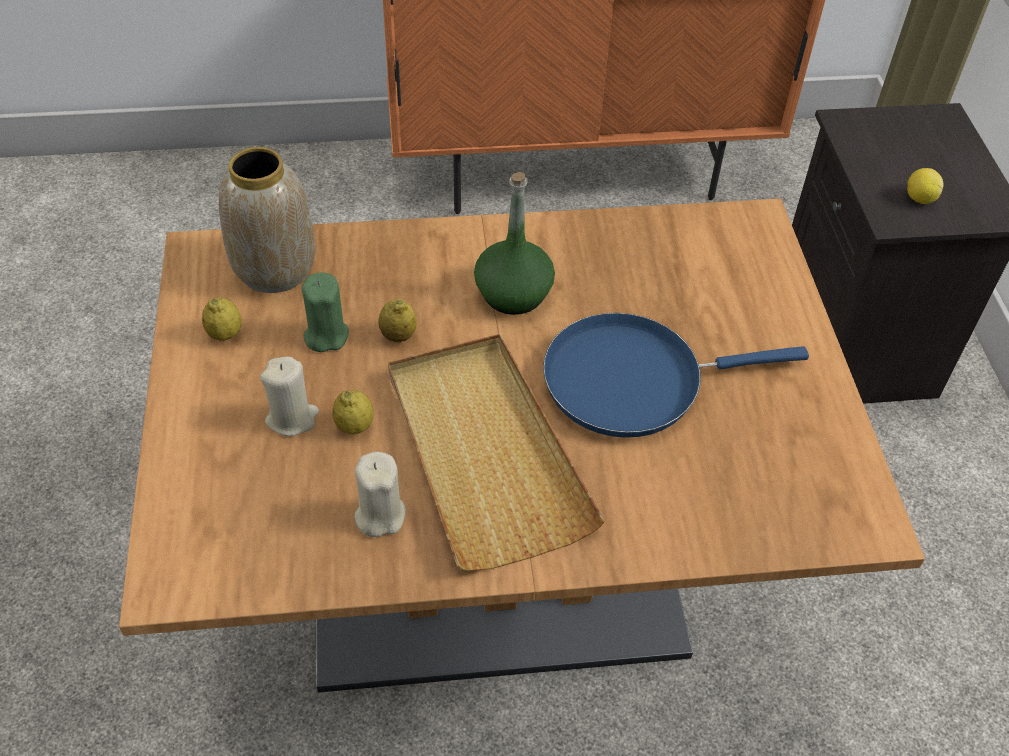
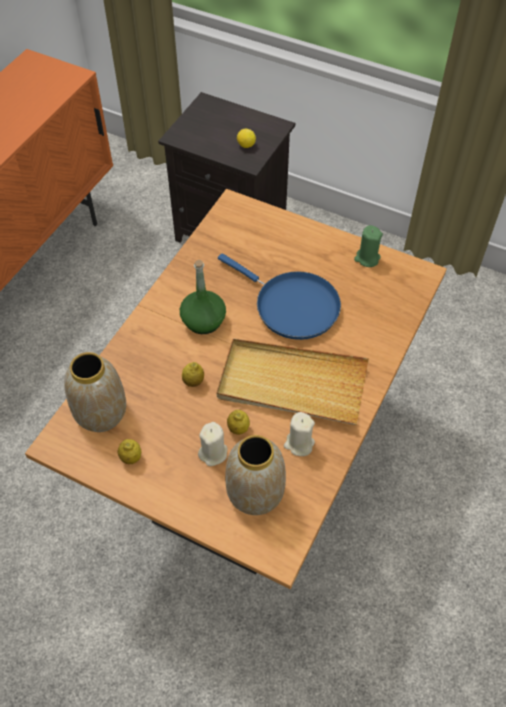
camera: 55 degrees left, 5 degrees up
(253, 503) = (256, 494): none -> vase
(326, 335) = (168, 412): green candle -> green candle (367, 258)
(633, 380) = (292, 306): blue frying pan -> blue frying pan turned 75 degrees counterclockwise

